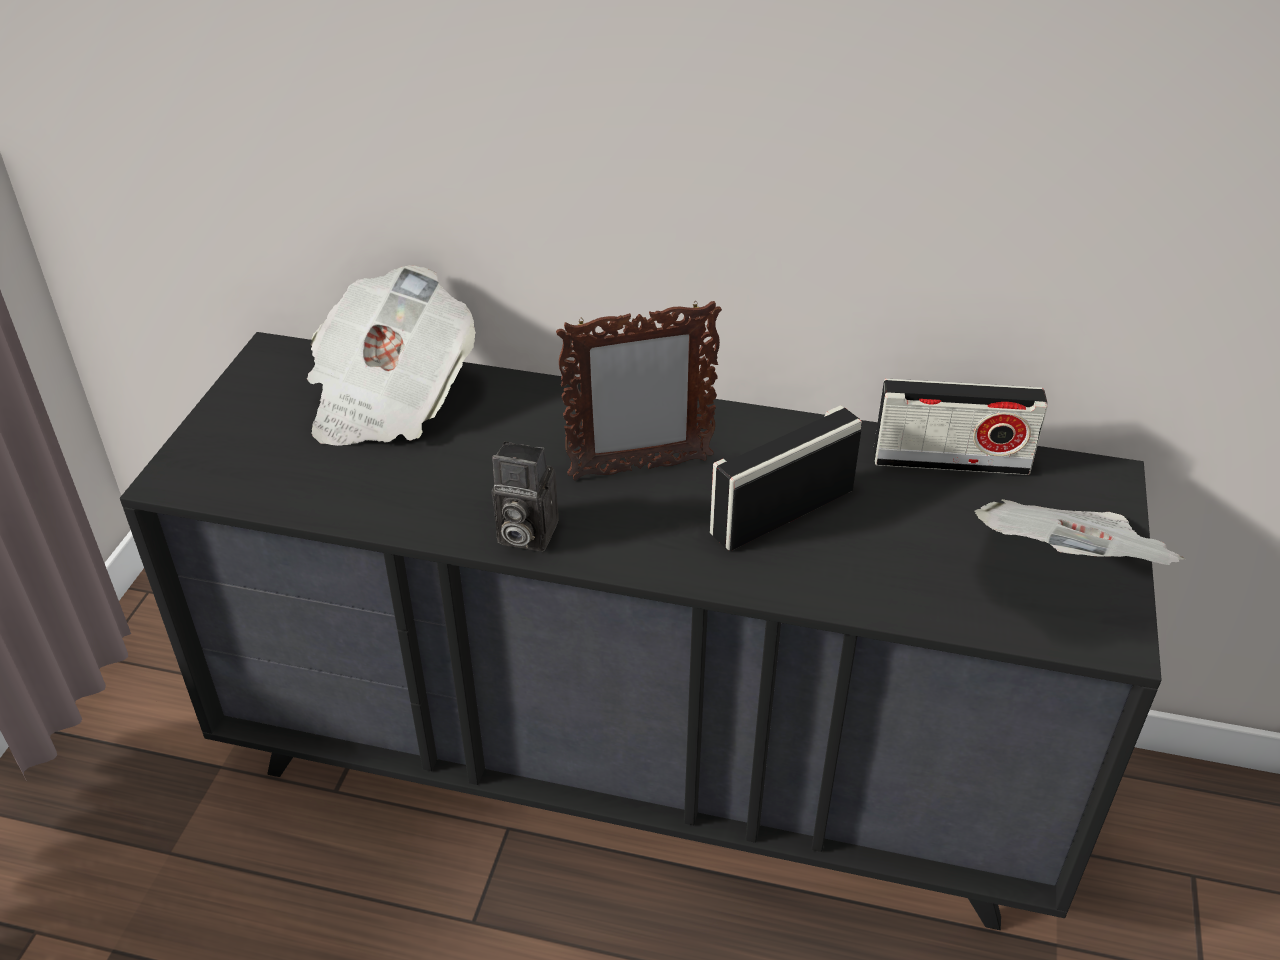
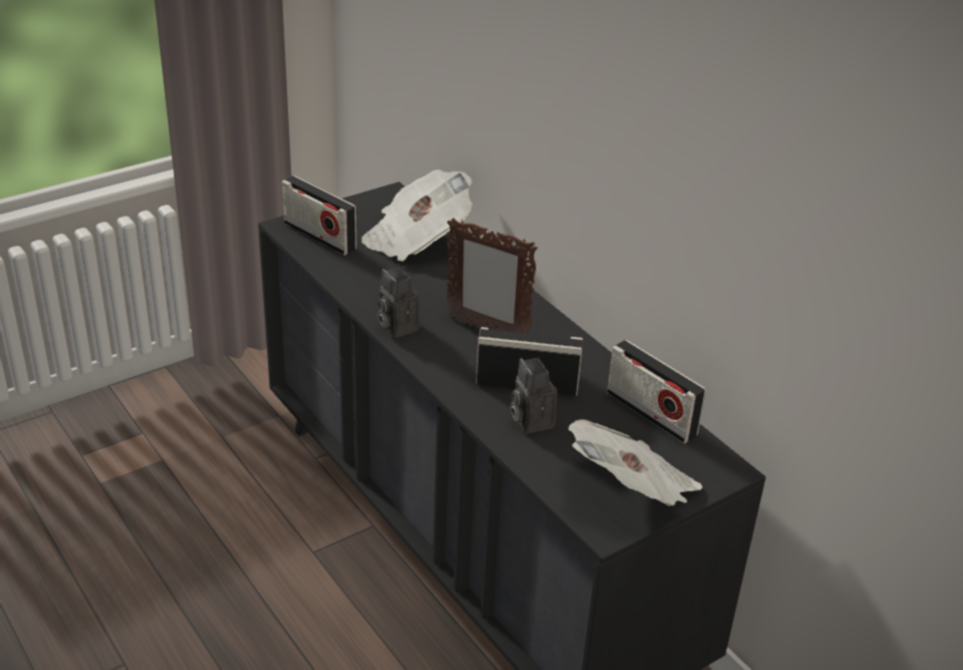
camera: 40 degrees right, 5 degrees down
(246, 467) = (320, 236): none -> radio
(848, 556) = (530, 420): none -> camera

